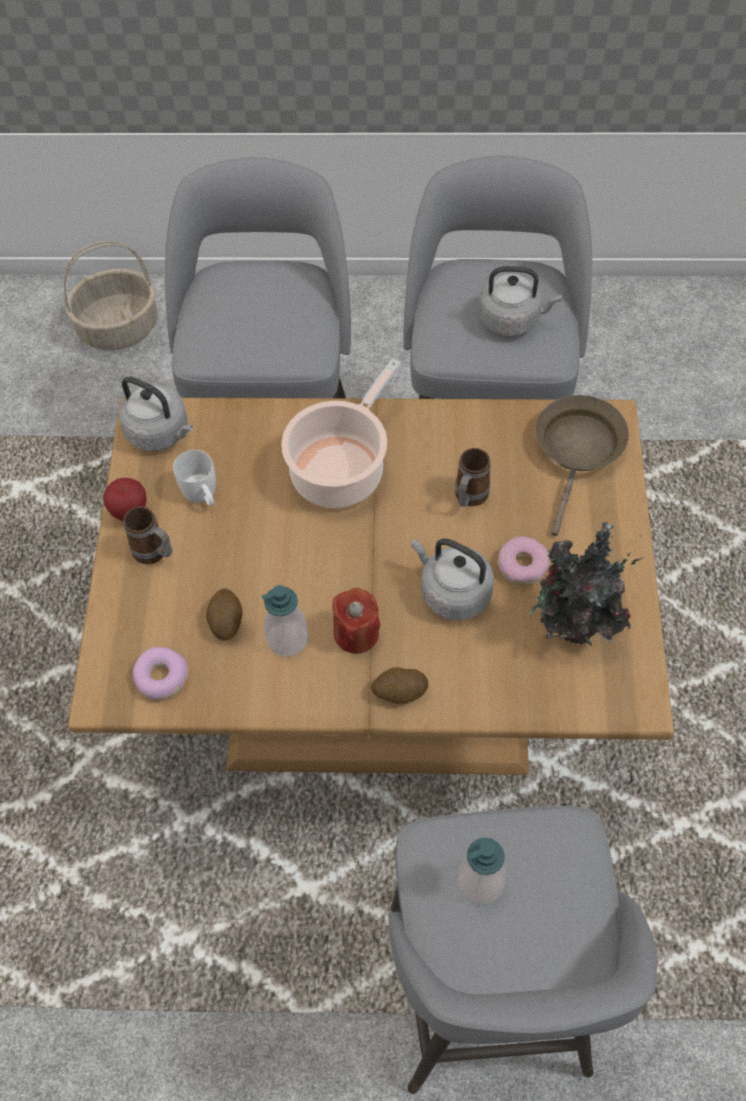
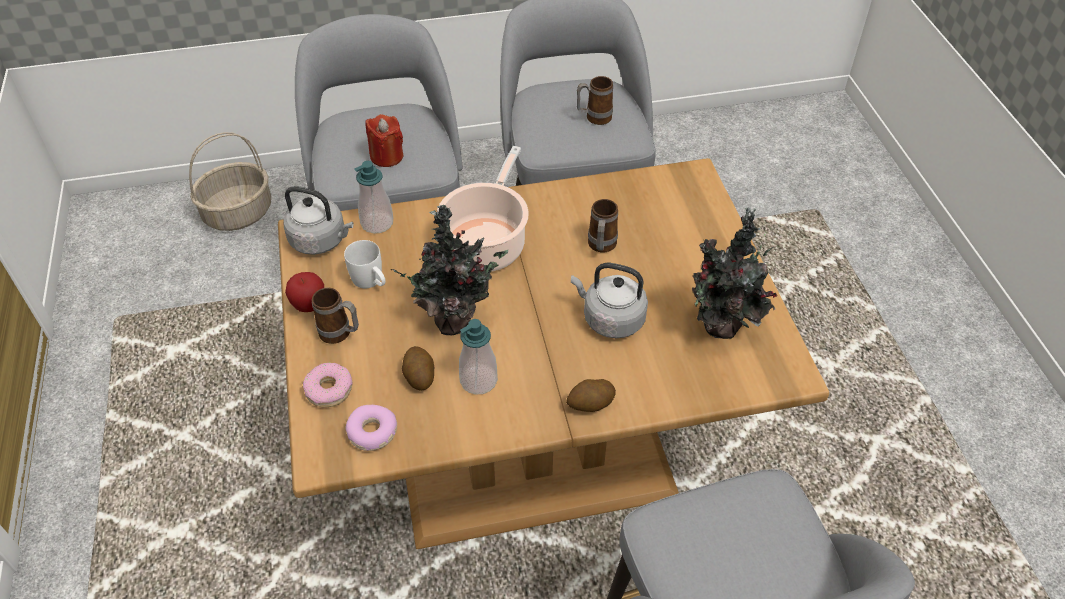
camera: 15 degrees left, 10 degrees down
(282, 560) = (455, 319): none -> potted plant
(356, 633) = (538, 365): red candle -> red candle (386, 156)
(480, 882) = (709, 546): soap dispenser -> soap dispenser (377, 223)
(512, 319) = (593, 118): grey kettle -> mug
(522, 565) = (661, 289): donut -> donut (328, 389)
(578, 451) = (678, 199): brown frying pan -> none

